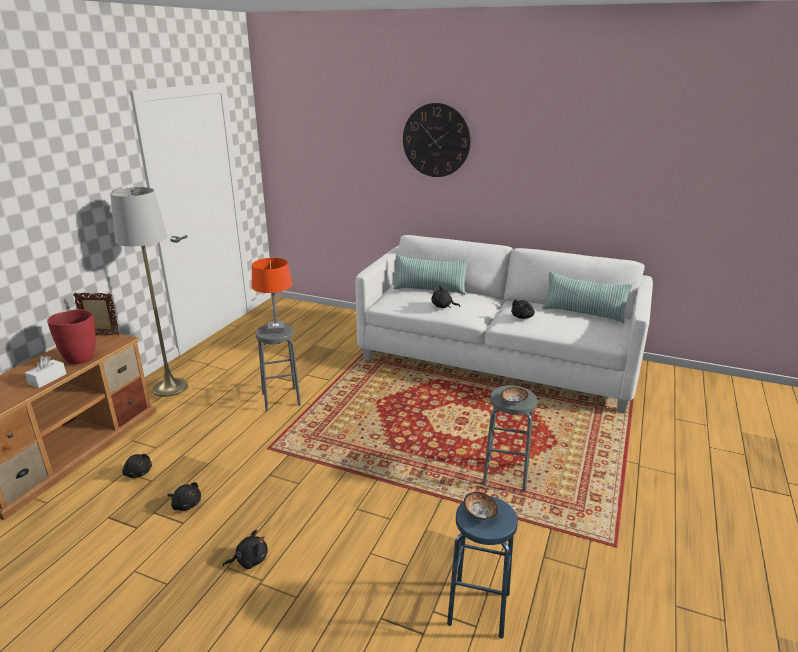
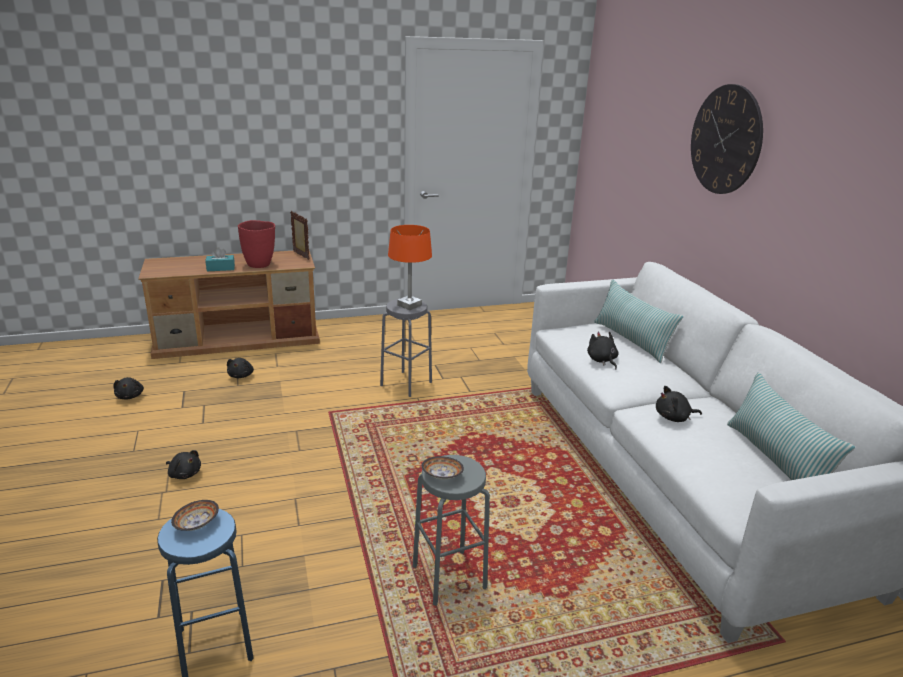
camera: 50 degrees right, 0 degrees up
(47, 379) = (220, 268): white tissue box -> turquoise tissue box
(170, 387) = (357, 332): grey floor lamp -> none
(186, 504) = (224, 413): black plush toy -> black plush toy (130, 396)

